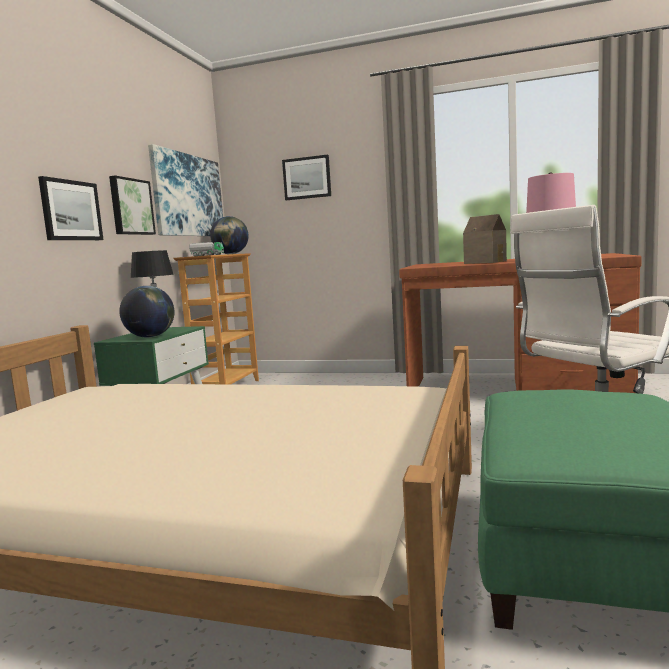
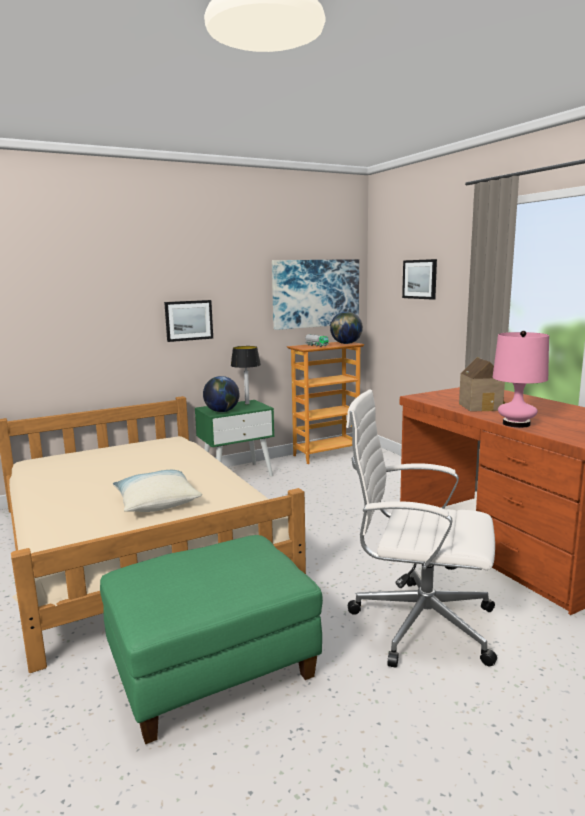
camera: 45 degrees right, 5 degrees up
(130, 207) = (246, 311): picture -> none
(285, 421) = (156, 503): none -> pillow

